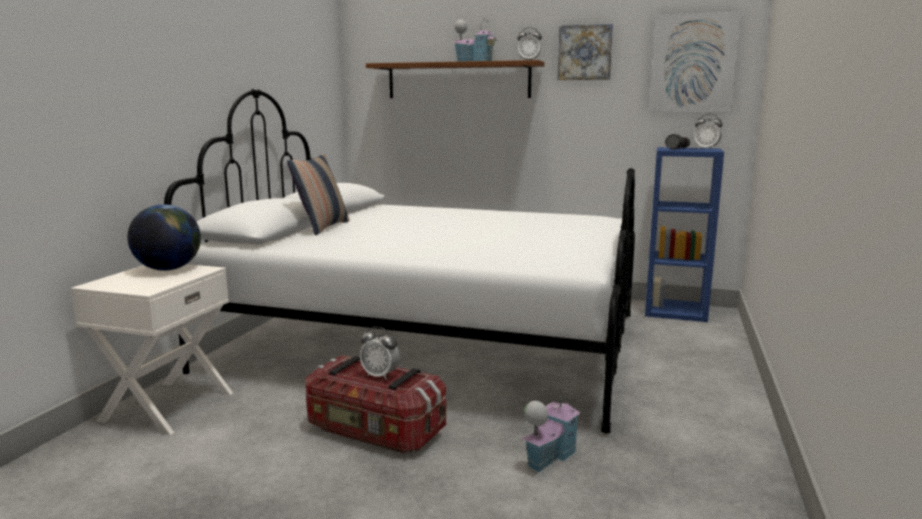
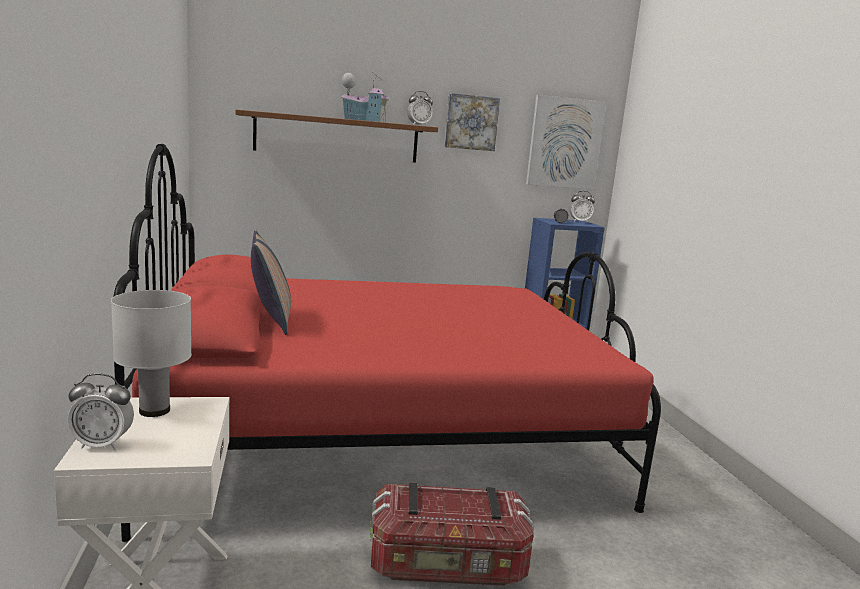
camera: 30 degrees left, 0 degrees up
(168, 269) = (154, 410): globe -> white table lamp
(380, 375) = (458, 503): alarm clock -> alarm clock (102, 444)
(432, 342) = (380, 436): white bed -> red bed
(548, 457) = (625, 551): toy house -> none

